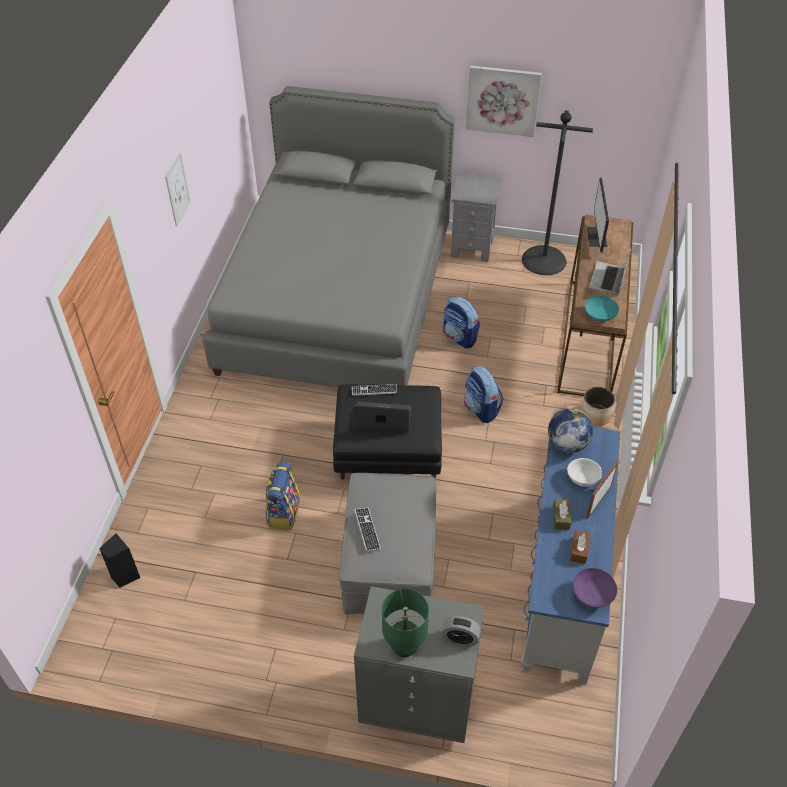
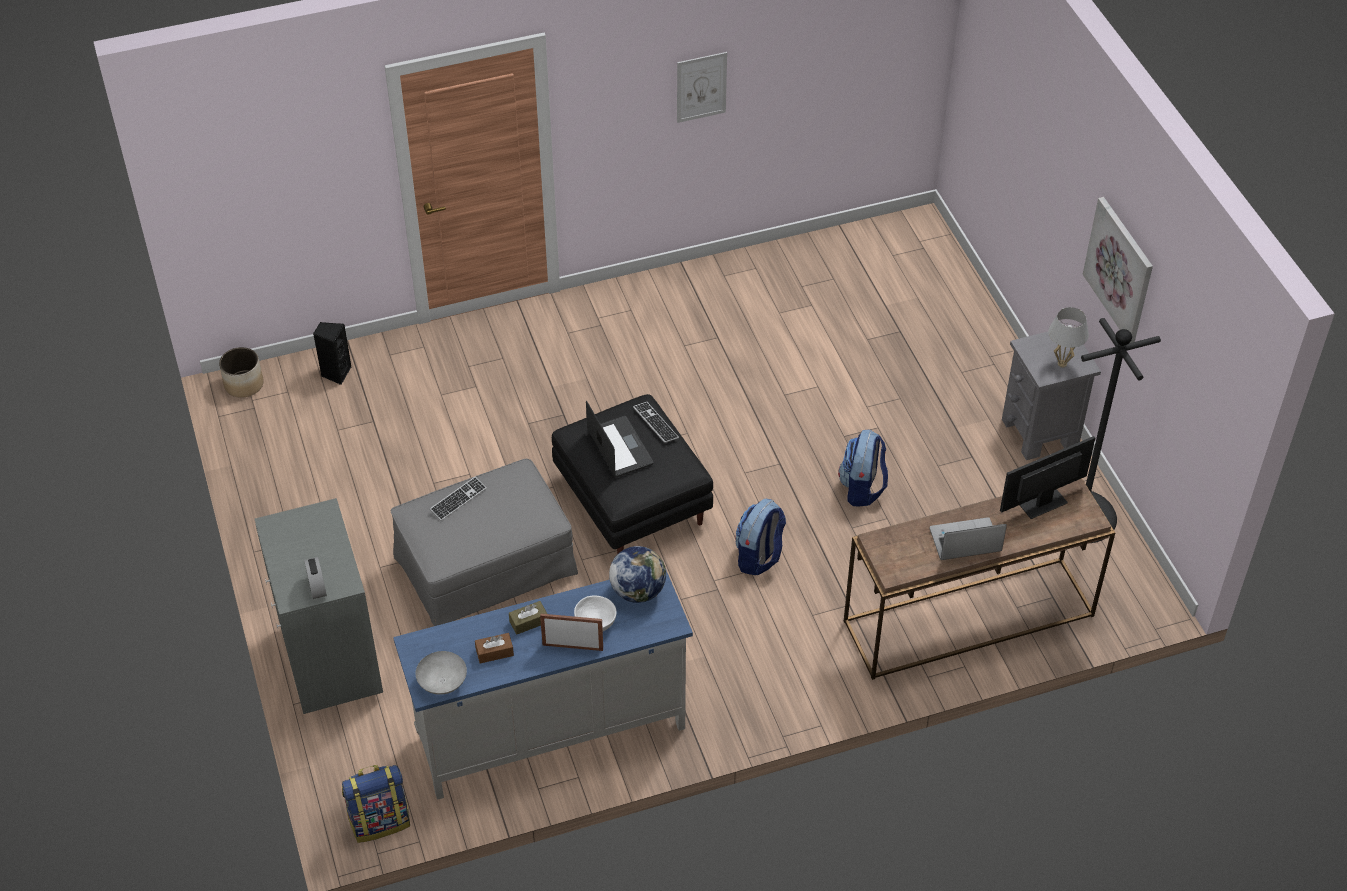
camera: 60 degrees right, 0 degrees up
(283, 512) = (488, 452): backpack -> backpack (380, 821)
(338, 298) = (834, 348): grey bed -> none
(404, 646) = (284, 550): green table lamp -> none
(485, 188) = (1062, 364): none -> white table lamp
(591, 595) = (442, 682): purple bowl -> grey bowl
(595, 415) = (834, 673): planter -> planter (243, 384)
(600, 316) = (888, 556): turquoise bowl -> none

